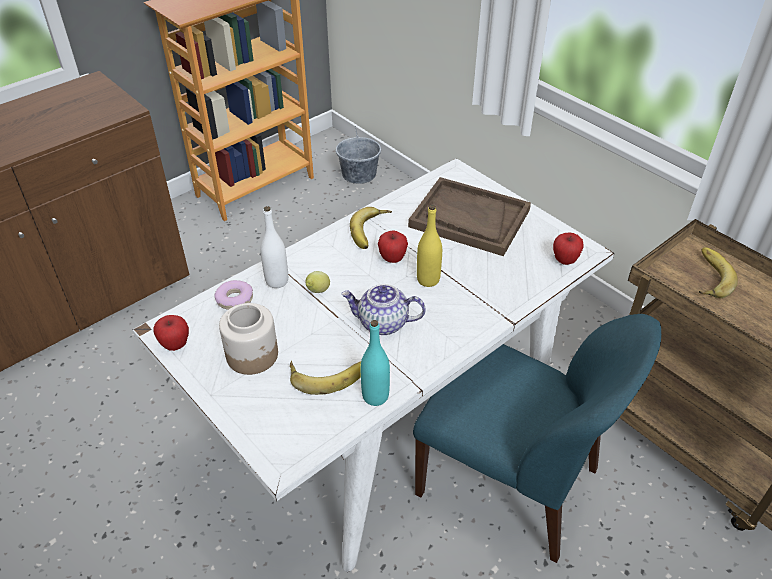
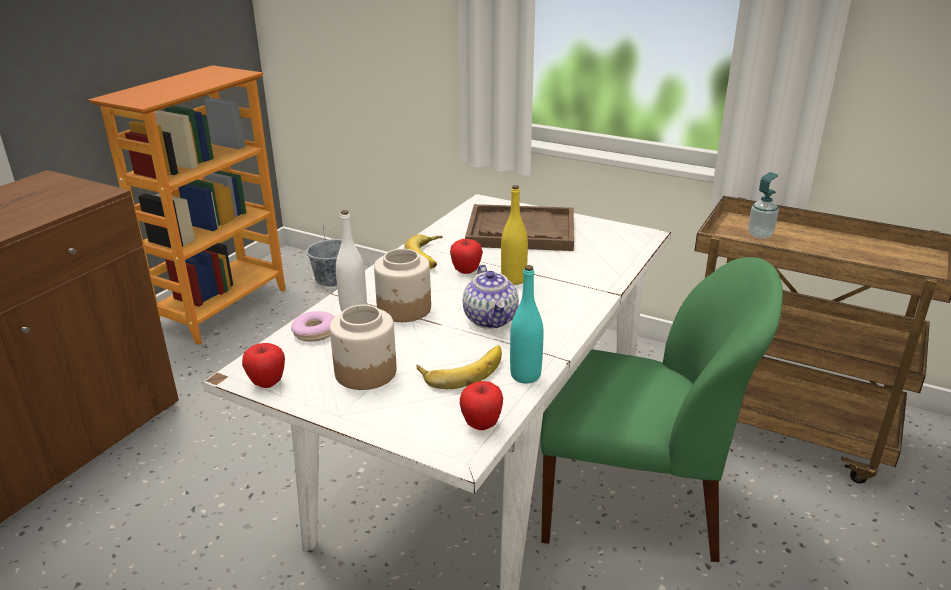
camera: 20 degrees left, 15 degrees down
(317, 291) = (404, 309): lemon -> jar
(382, 323) = (491, 319): teapot -> teapot turned 90 degrees counterclockwise
(511, 483) = (633, 504): blue chair -> green chair
(565, 260) = (632, 244): apple -> apple (481, 424)
(708, 276) = (760, 235): banana -> soap dispenser

